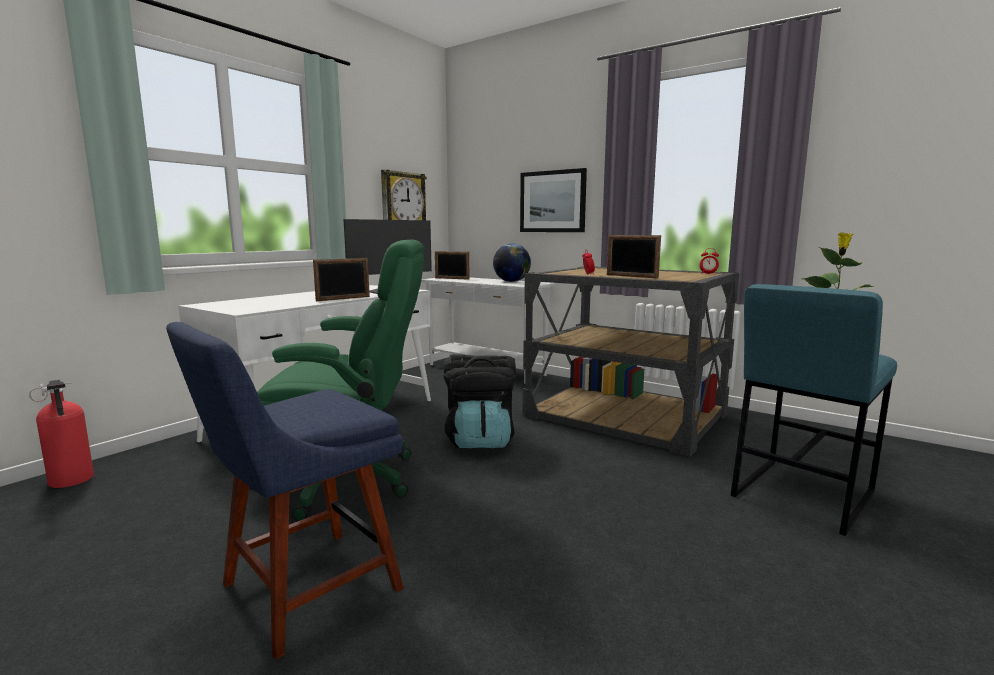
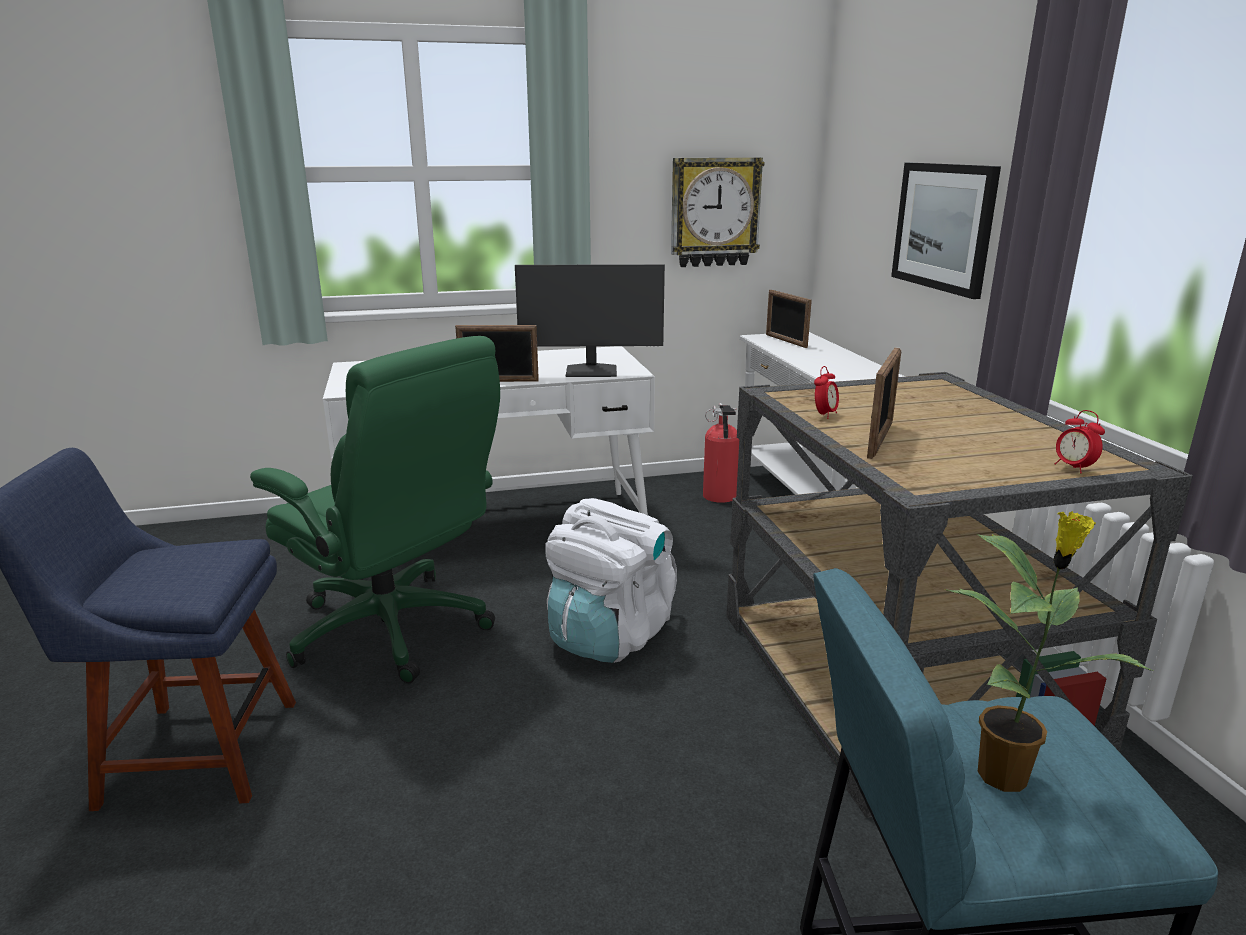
camera: 40 degrees right, 10 degrees up
(71, 481) = (224, 534): fire extinguisher -> fire extinguisher (720, 497)
(480, 439) = (609, 635): black backpack -> white backpack
(511, 281) = (854, 368): globe -> none
(631, 276) = (880, 440): picture frame -> picture frame turned 150 degrees counterclockwise

